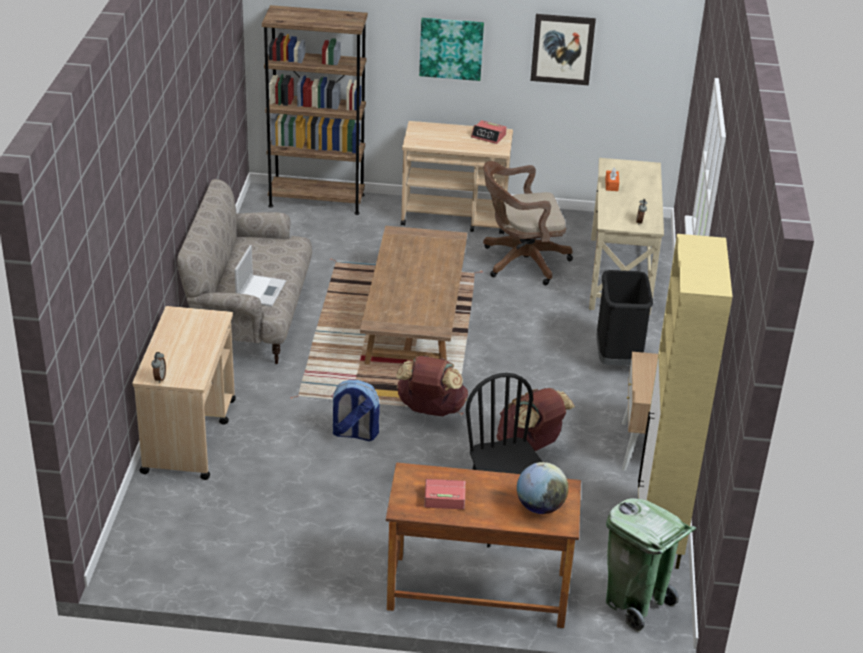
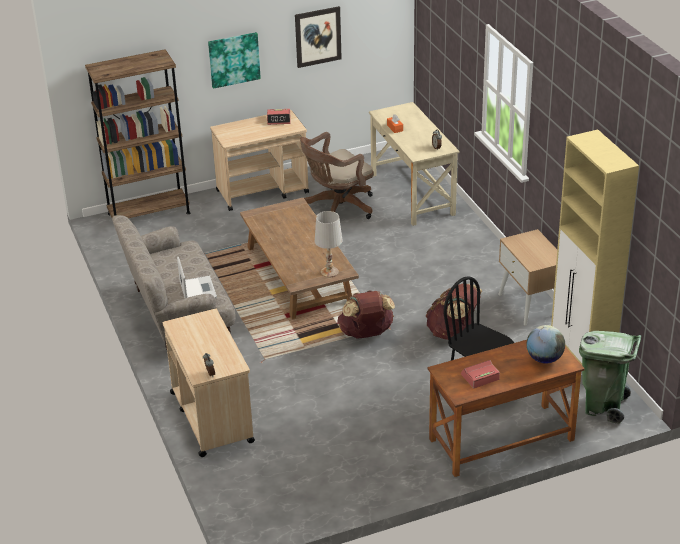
camera: 25 degrees left, 0 degrees up
(354, 433) = (328, 370): backpack -> none
(421, 323) = (329, 272): none -> white table lamp
(618, 359) = (460, 252): black trash can -> none

